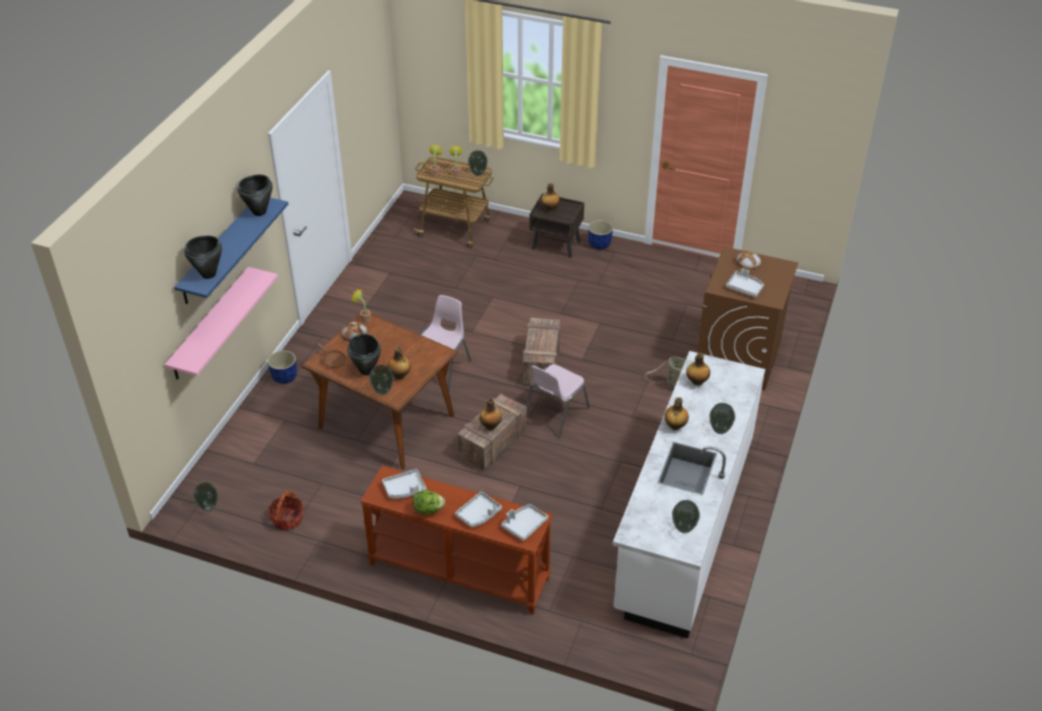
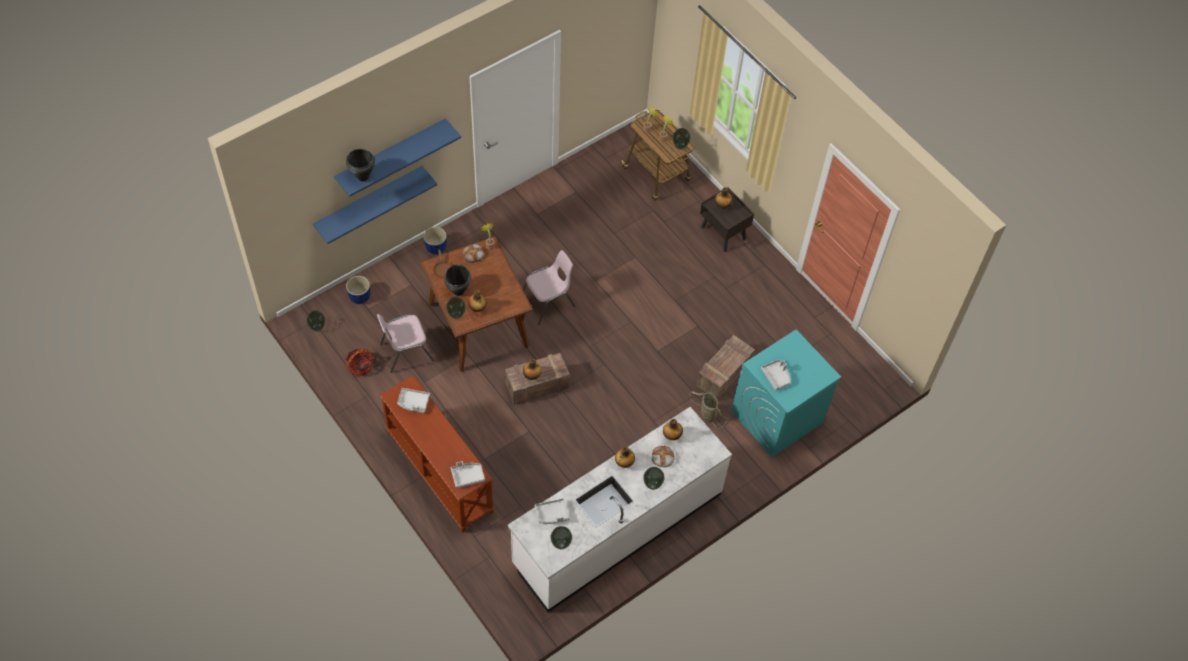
camera: 30 degrees right, 15 degrees up
(210, 324) = (369, 201): pink shelf -> blue shelf
(259, 212) = (434, 136): black cooking pot -> none
(428, 510) = (416, 428): lettuce -> none
(479, 514) = (445, 450): grey tray -> grey tray (552, 514)
(541, 362) = (625, 336): crate -> crate (724, 374)
(555, 414) = (599, 387): pink chair -> pink chair (405, 352)
(599, 244) = (758, 251): blue planter -> blue planter (360, 296)
(738, 358) = (776, 417): brown washing machine -> turquoise washing machine
(747, 262) = (800, 354): bread -> bread (662, 457)

